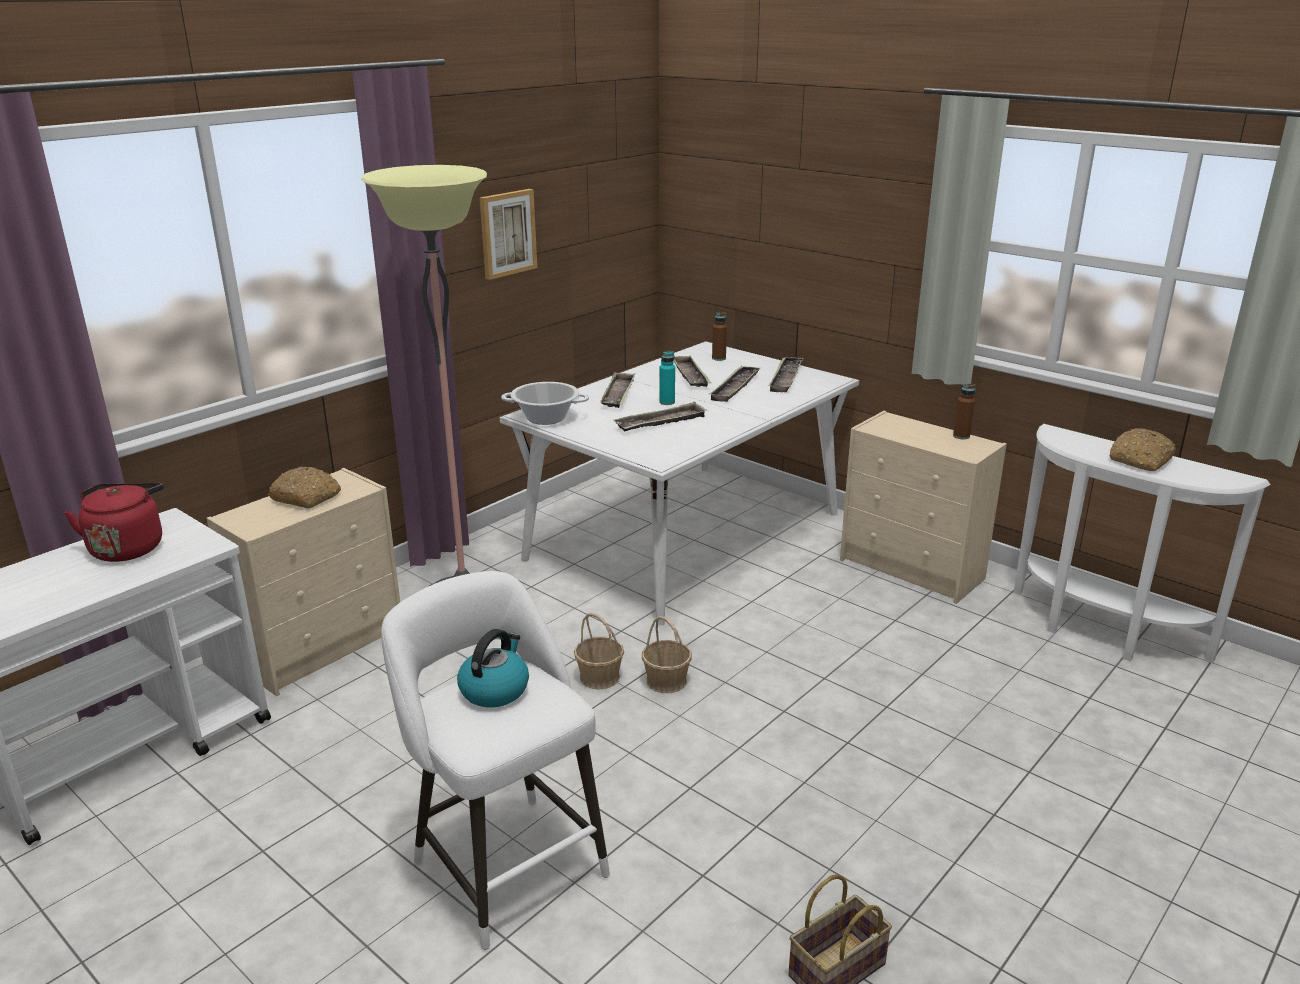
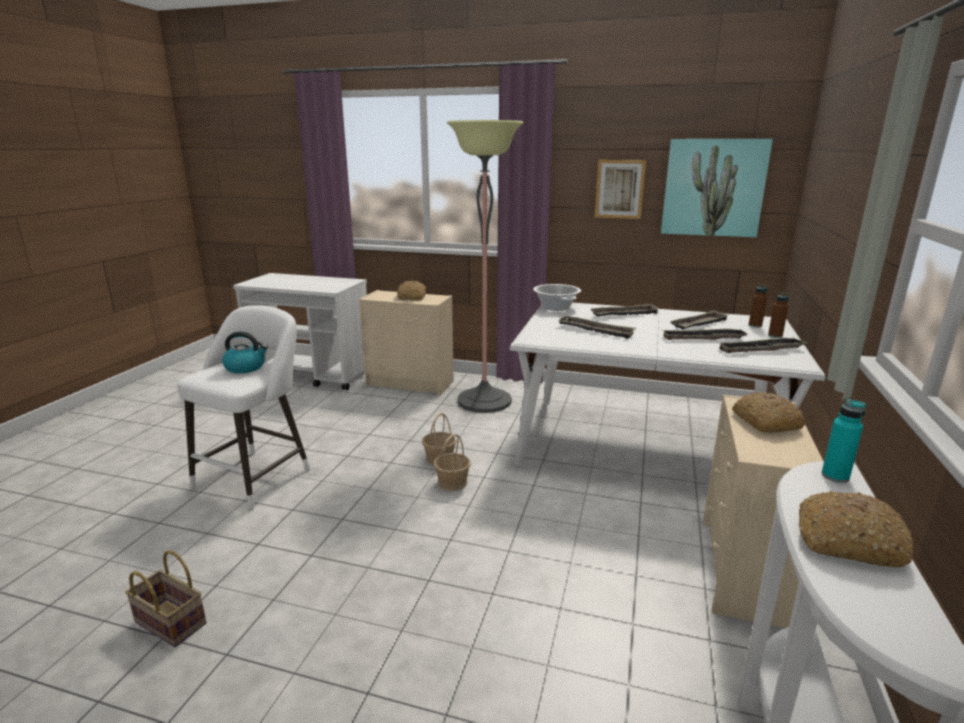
camera: 65 degrees right, 5 degrees down
(128, 547) = (325, 282): red kettle -> none
(594, 211) = (713, 188): none -> picture
(667, 402) = (635, 326): turquoise bottle -> turquoise bottle (835, 476)
(914, 432) = (765, 422): none -> bread
(961, 436) = (801, 446): brown bottle -> brown bottle (775, 336)

